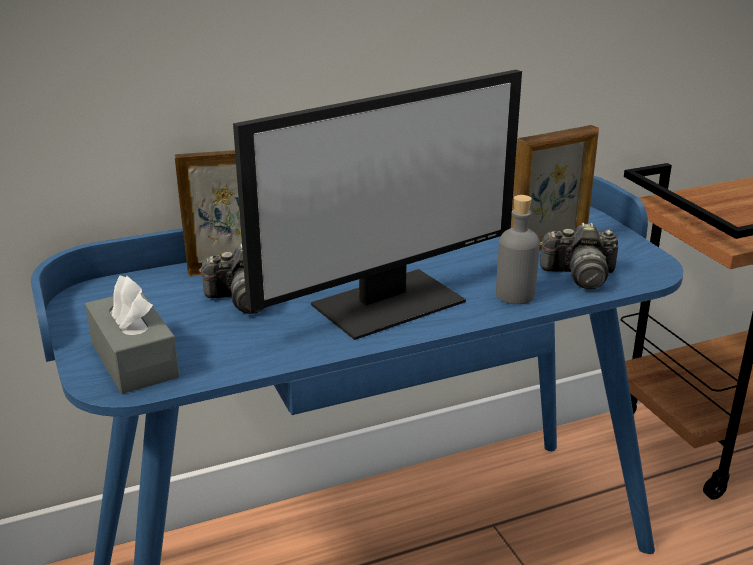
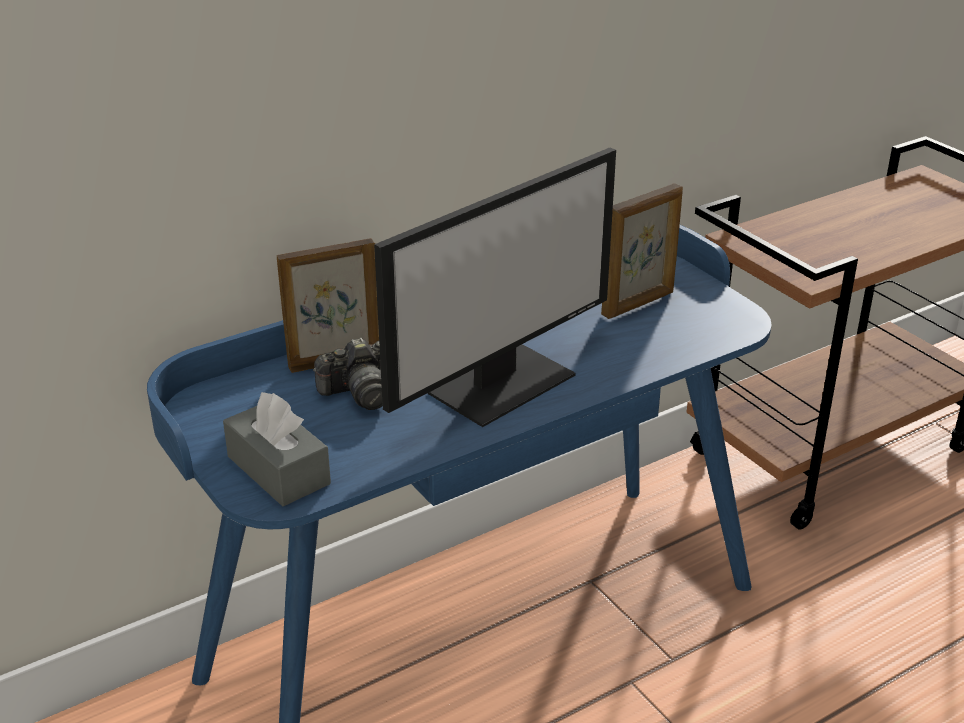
camera: 10 degrees left, 5 degrees up
(515, 295) = (620, 363): grey bottle -> none
(579, 275) = (675, 335): camera -> none

